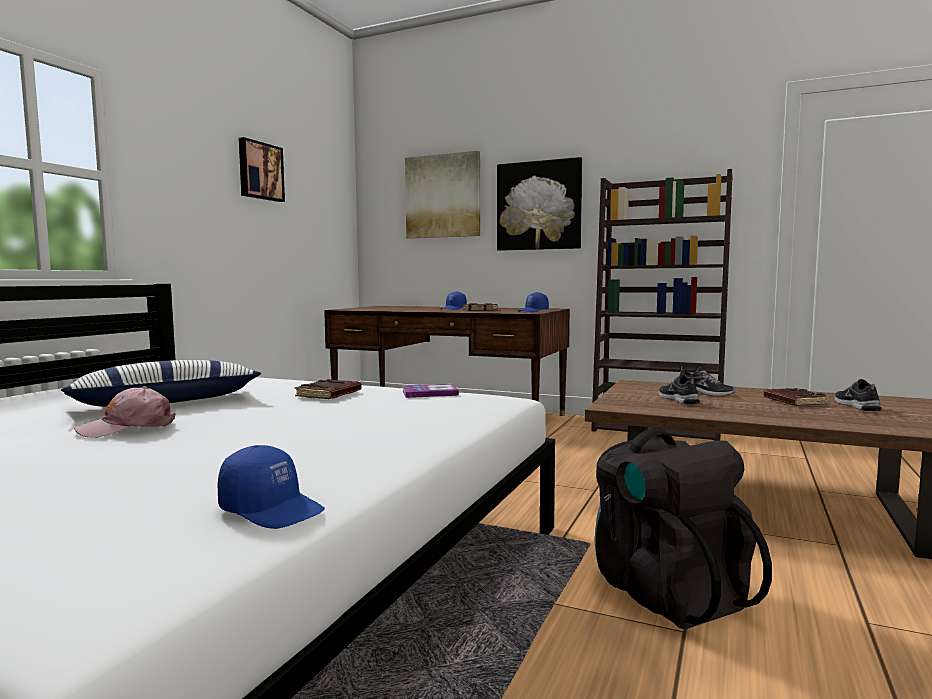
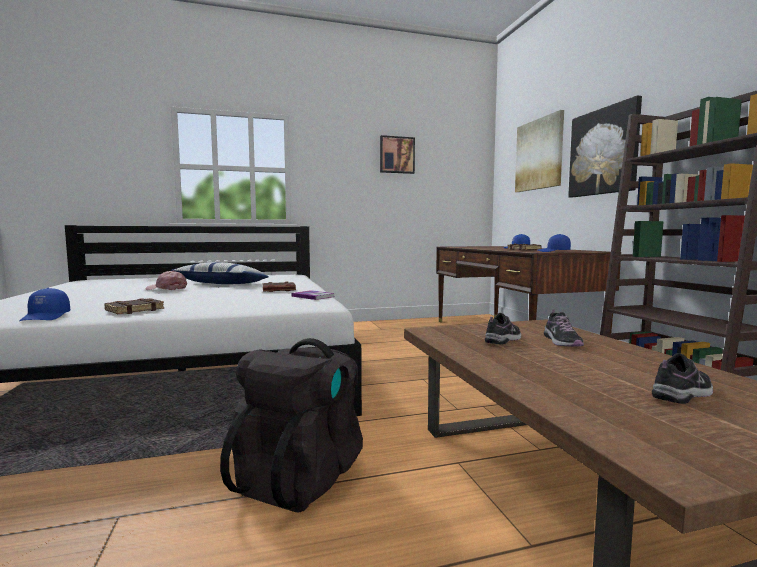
camera: 50 degrees right, 0 degrees up
(794, 401) = (621, 369): brown book -> brown book (135, 310)

